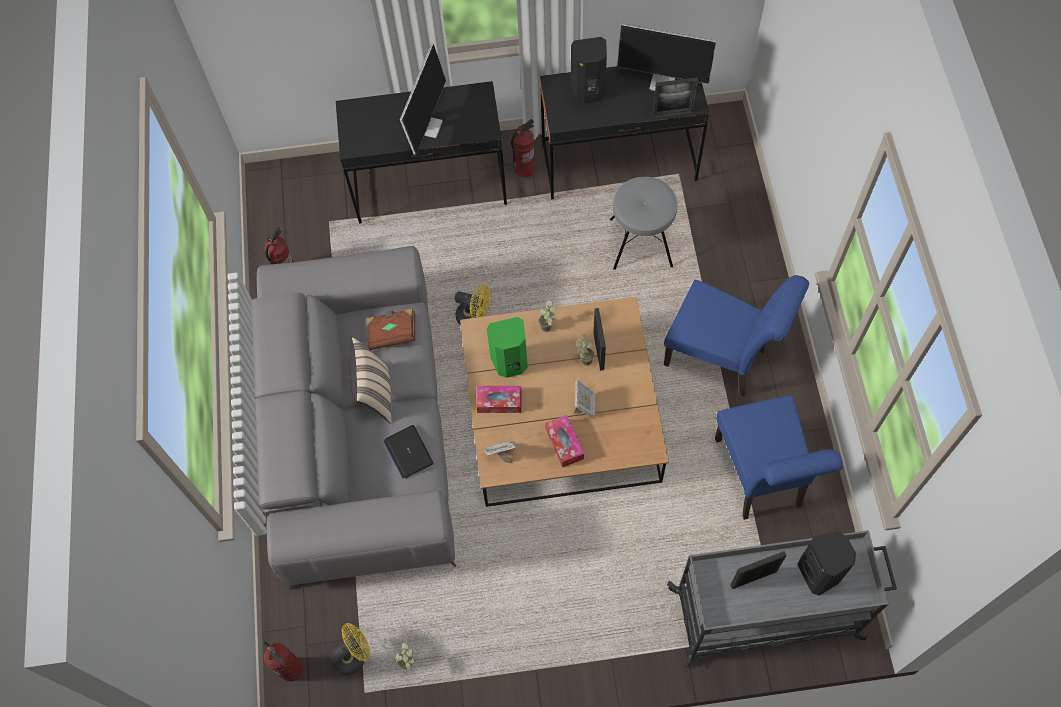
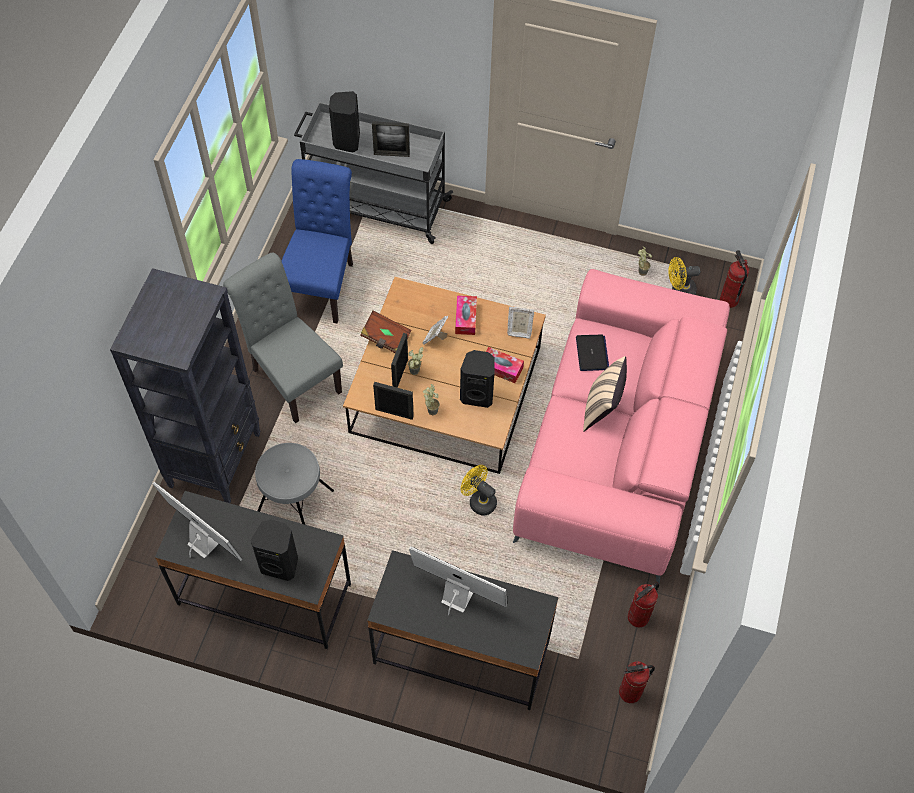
camera: 160 degrees left, 5 degrees down
(361, 431) = (618, 443): grey sofa -> pink sofa
(392, 333) = (567, 452): brown book -> brown book (386, 339)
(427, 125) = (456, 596): monitor -> monitor turned 75 degrees clockwise
(510, 363) = (477, 394): green speaker -> black speaker
(524, 169) = (359, 629): fire extinguisher -> fire extinguisher (630, 693)
(672, 114) = (218, 504): picture frame -> picture frame (394, 413)
(721, 359) = (292, 377): blue chair -> grey chair
(738, 251) = (215, 459): none -> black bookcase

